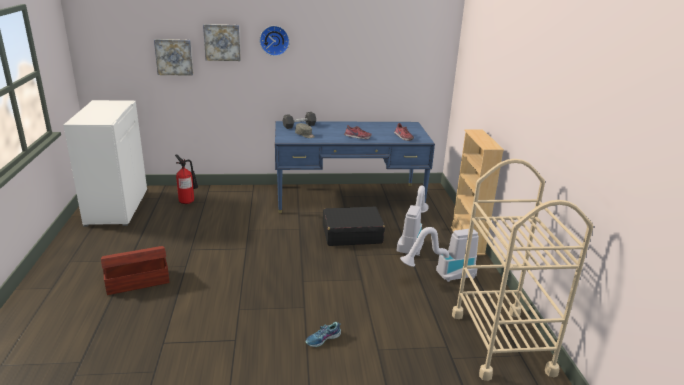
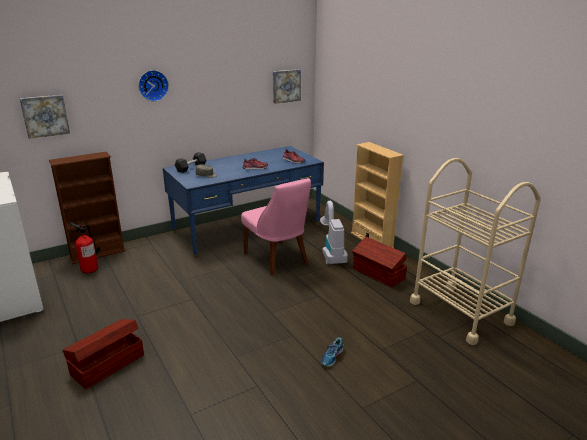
camera: 25 degrees left, 0 degrees up
(204, 189) = (97, 254): none -> brown bookcase
(222, 42) = (98, 93): picture -> picture (286, 86)
(351, 234) = (277, 259): black suitcase -> pink chair
(442, 276) = (378, 274): vacuum cleaner -> brown storage box

